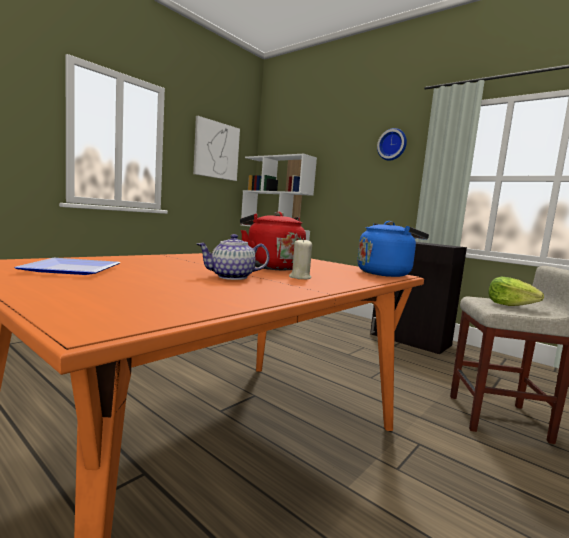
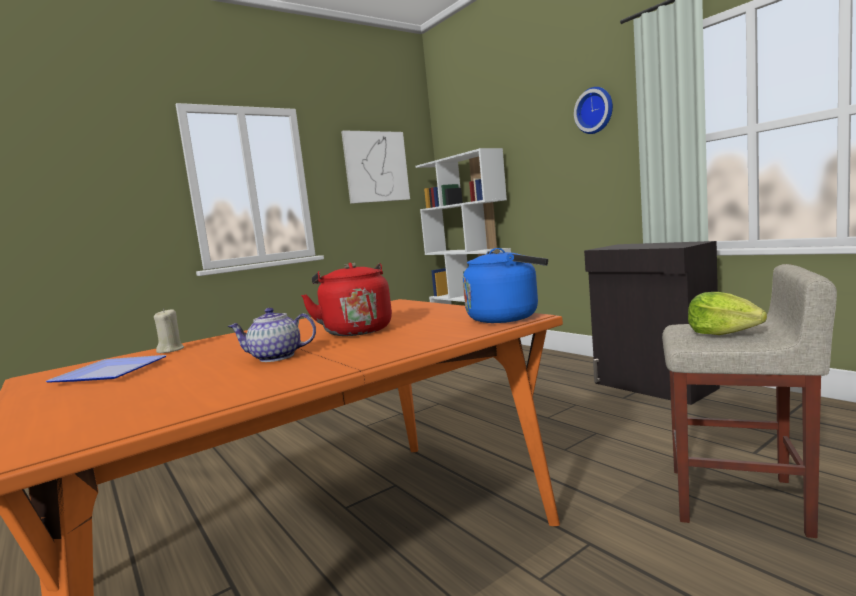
camera: 15 degrees right, 0 degrees up
(299, 277) = (364, 345): beige candle -> beige candle (171, 350)

